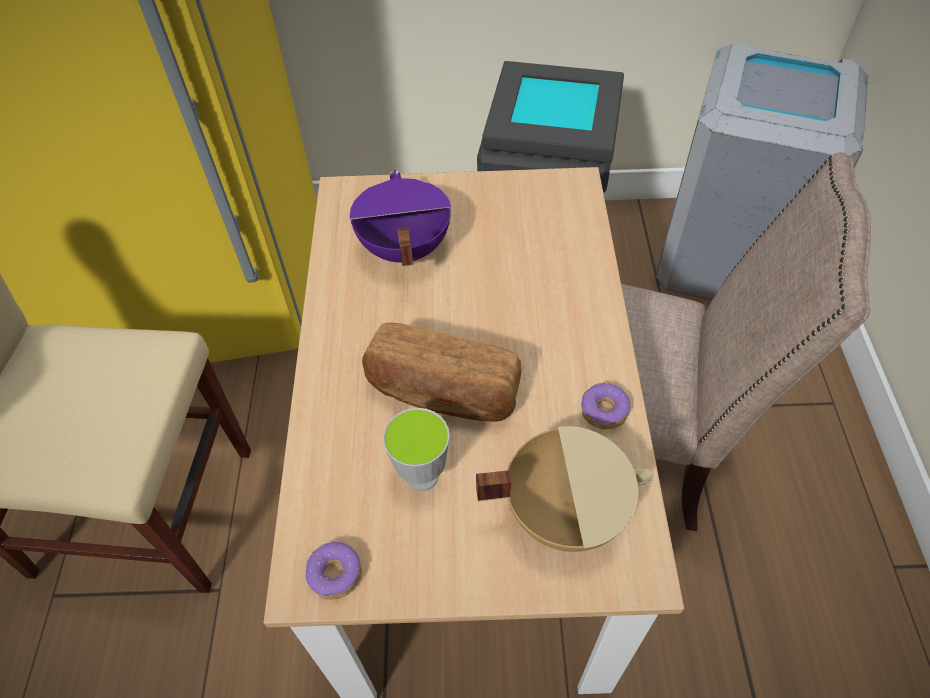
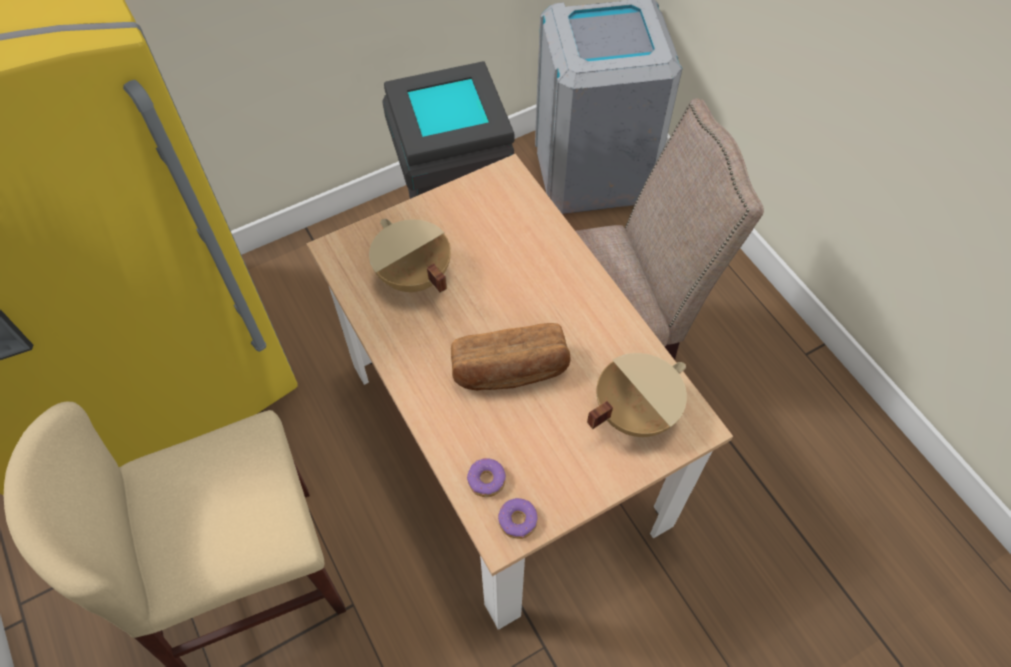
camera: 30 degrees left, 5 degrees up
(403, 248) = (413, 276): purple cooking pot -> beige cooking pot
(422, 476) = (532, 432): cup -> none
(603, 411) = (621, 336): donut -> donut (486, 480)

